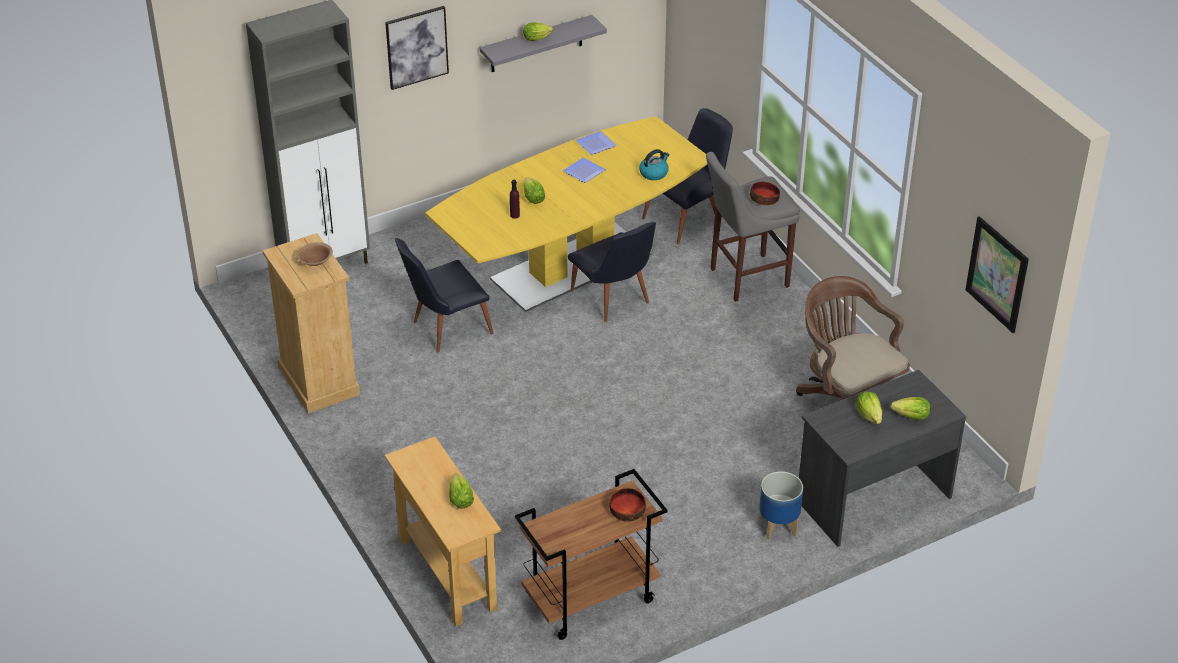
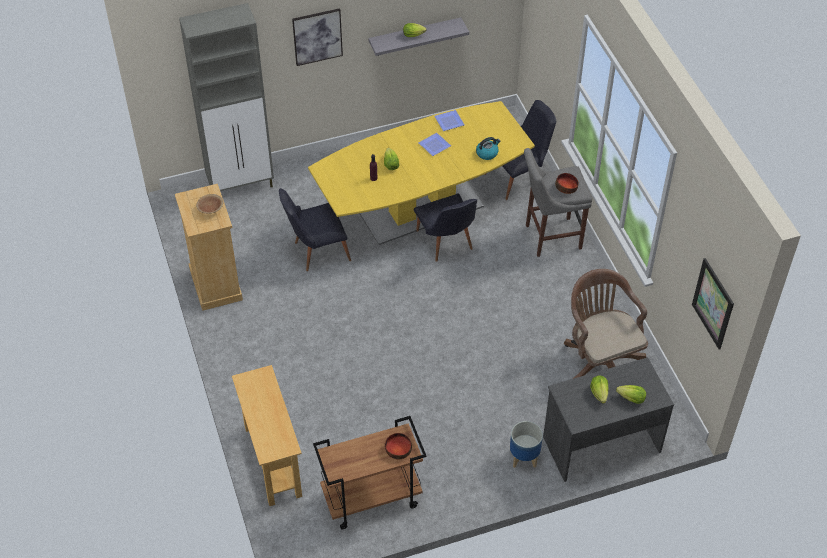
camera: 10 degrees right, 10 degrees up
(460, 500) = (277, 423): lettuce -> none

